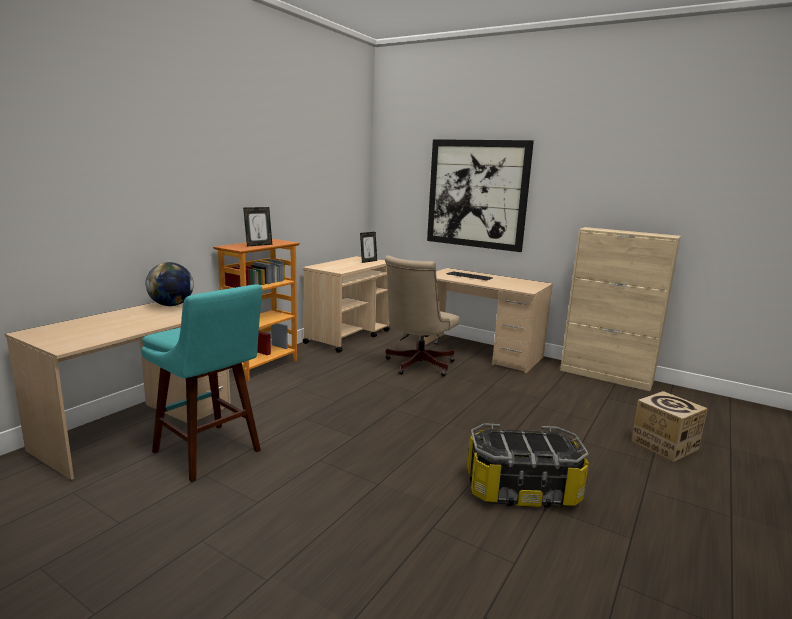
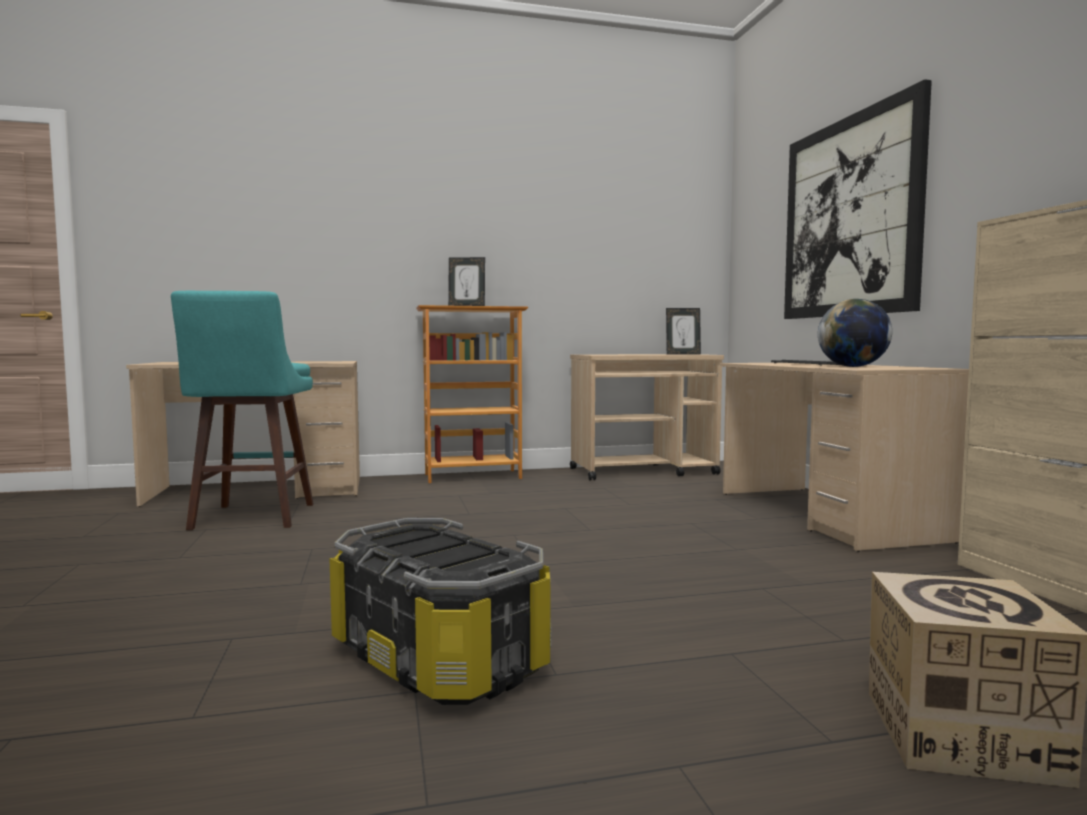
camera: 45 degrees right, 10 degrees down
(171, 305) = (327, 361): globe -> globe (853, 366)
(417, 365) = (667, 508): beige office chair -> none

